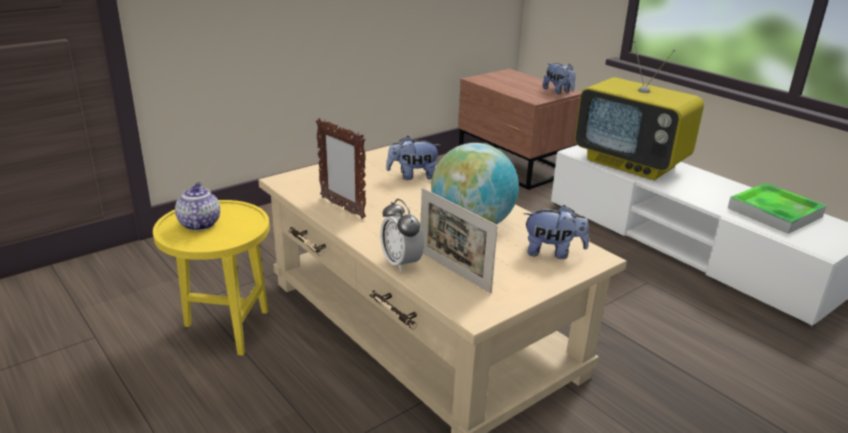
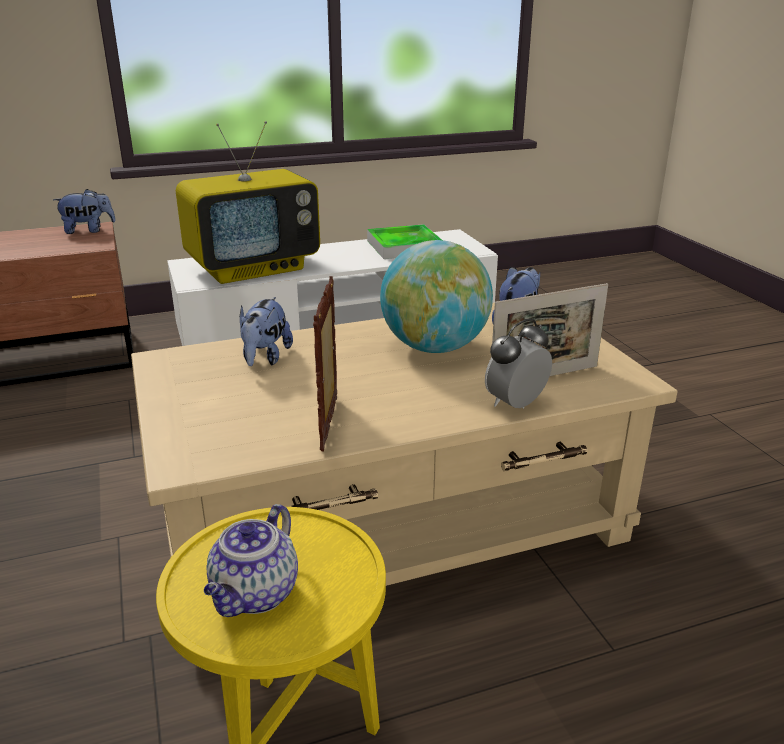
camera: 70 degrees left, 0 degrees up
(199, 224) = (255, 595): teapot -> teapot turned 75 degrees counterclockwise
(342, 207) = (330, 423): picture frame -> picture frame turned 120 degrees clockwise
(401, 263) = (515, 404): alarm clock -> alarm clock turned 150 degrees clockwise

